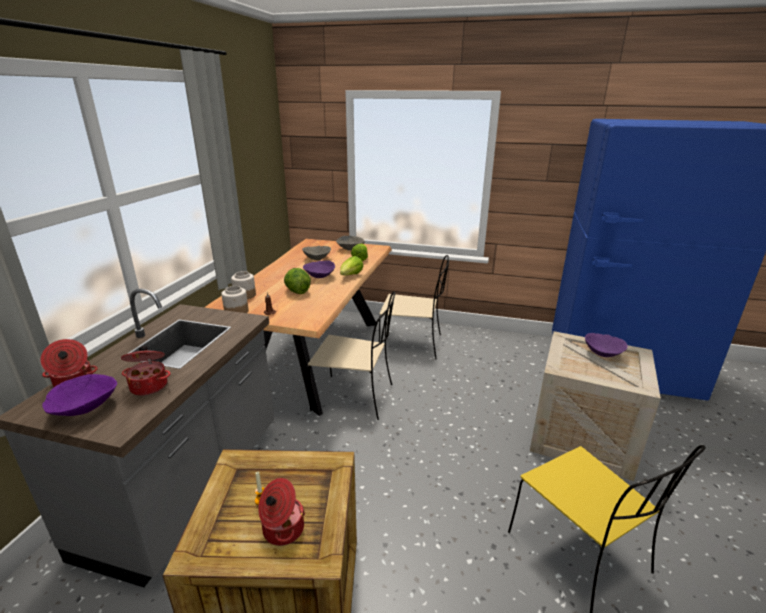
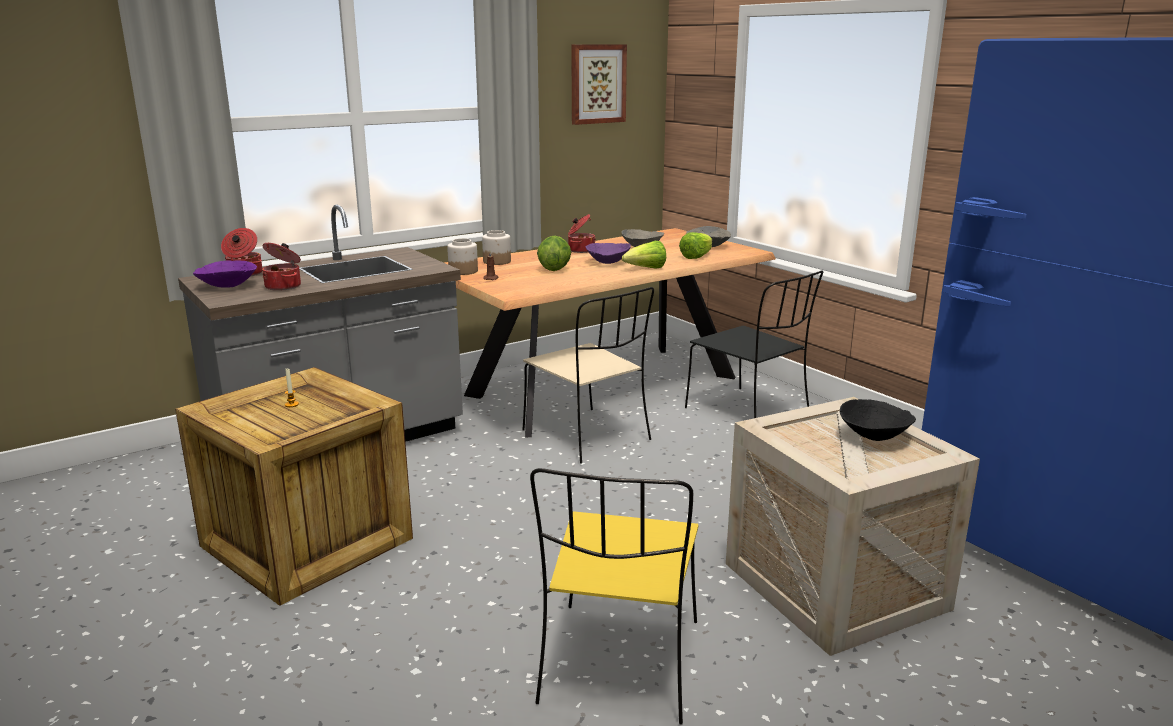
camera: 40 degrees right, 5 degrees down
(253, 147) = (597, 84): none -> picture
(282, 529) = (276, 423): cooking pot -> cooking pot (580, 250)
(412, 344) = (749, 412): beige chair -> black chair
(602, 353) = (874, 436): purple bowl -> black bowl

